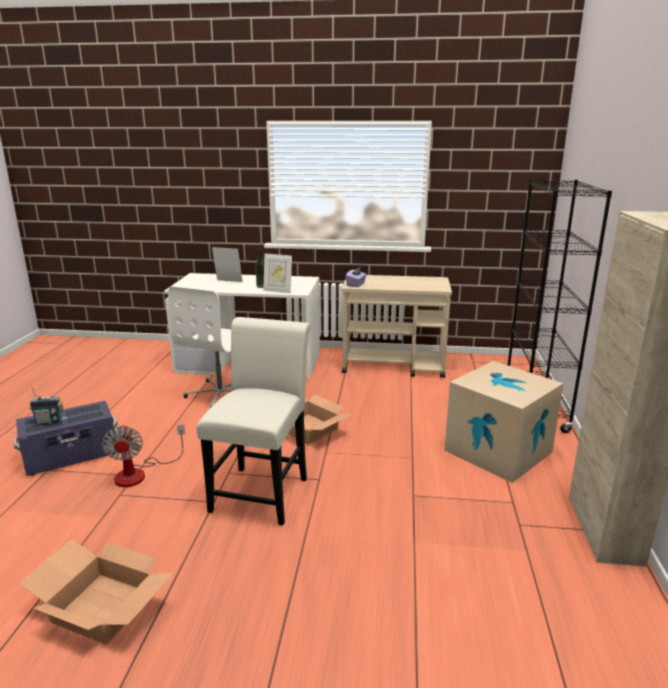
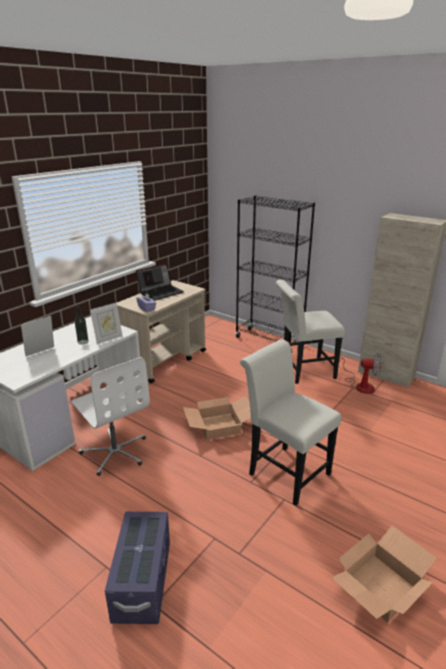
camera: 60 degrees left, 5 degrees up
(49, 422) = (140, 561): radio -> none
(140, 473) = (213, 534): fan -> fan (360, 385)
(404, 280) = (161, 292): none -> laptop
(498, 451) = (303, 371): cardboard box -> white chair

